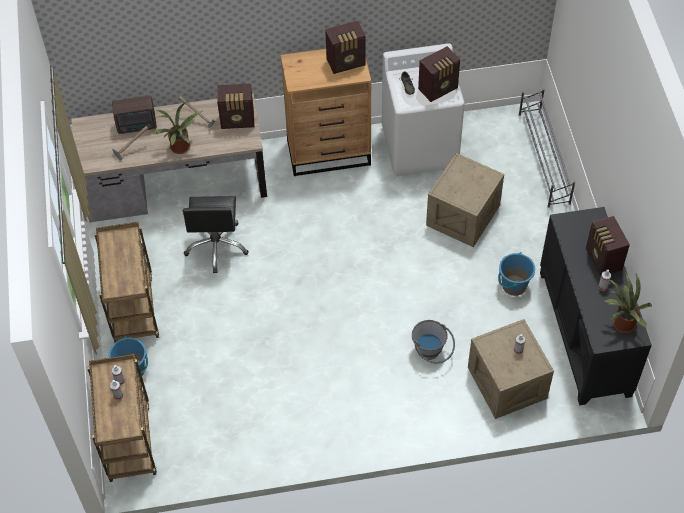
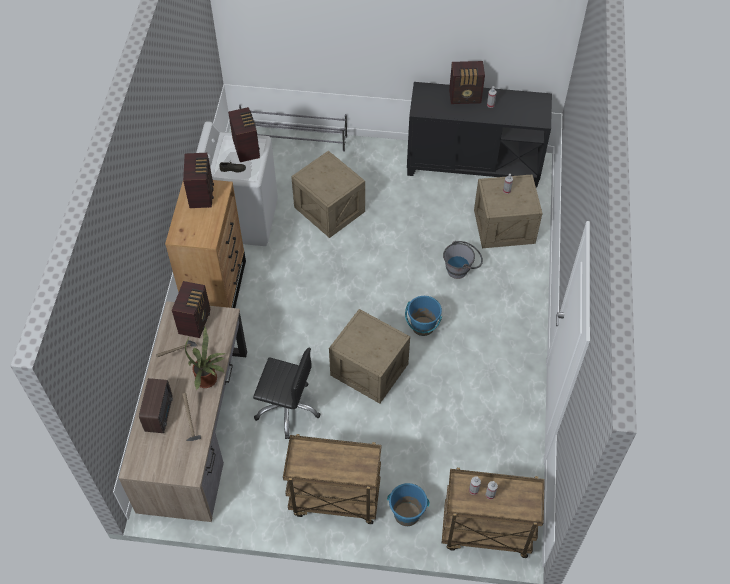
camera: 75 degrees left, 0 degrees up
(279, 301) = (369, 370): none -> crate
(513, 285) = (413, 195): blue bucket -> blue bucket (423, 326)
(621, 324) = (528, 104): potted plant -> none

